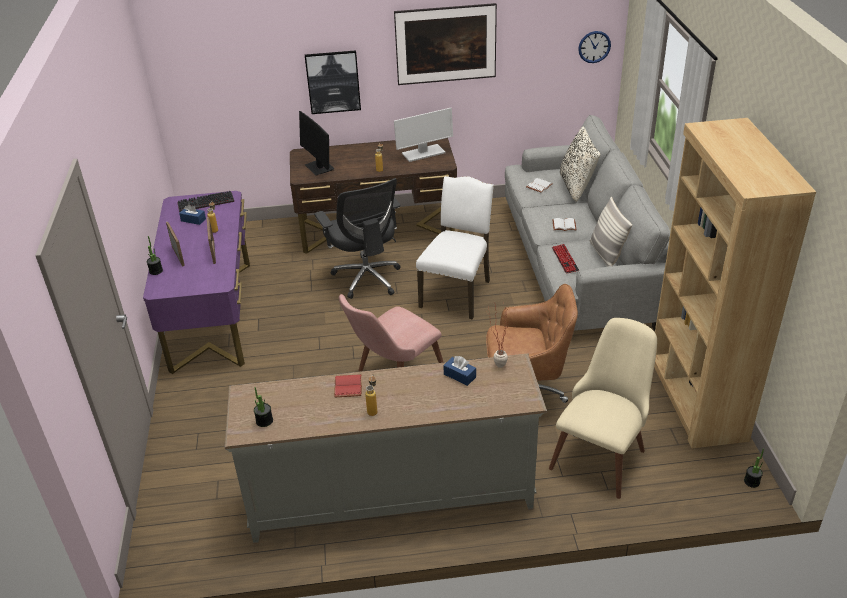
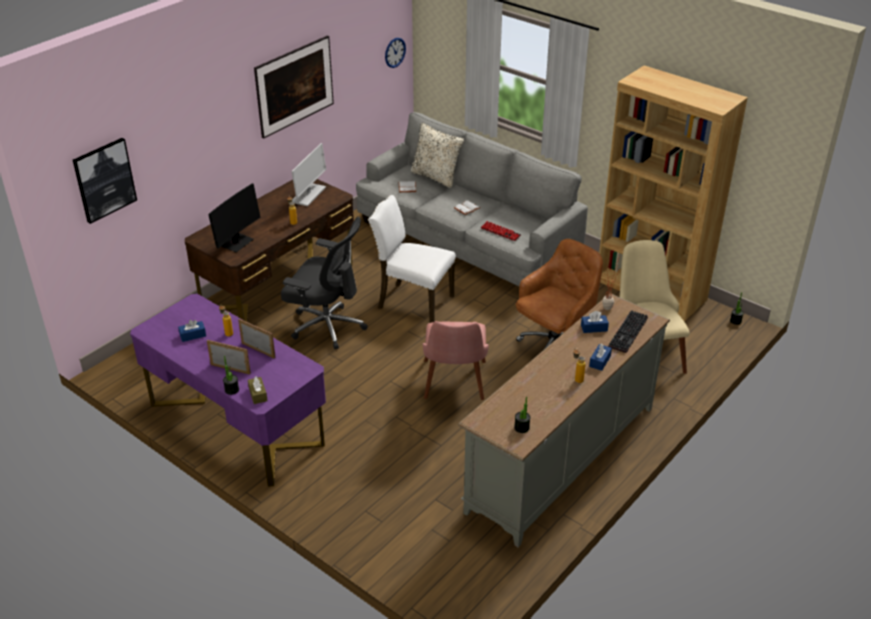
camera: 45 degrees left, 0 degrees up
(165, 283) = (258, 394): none -> brown tissue box
(205, 203) = (180, 318): keyboard -> keyboard (628, 333)
(319, 167) = (236, 243): monitor -> monitor turned 75 degrees counterclockwise
(333, 82) = (210, 155): picture -> picture (104, 180)
(349, 387) = (540, 374): red book -> none
(416, 408) = (600, 361): none -> blue tissue box
(457, 293) = (413, 302): white chair -> white chair turned 45 degrees counterclockwise
(606, 255) = (521, 216): pillow -> none

